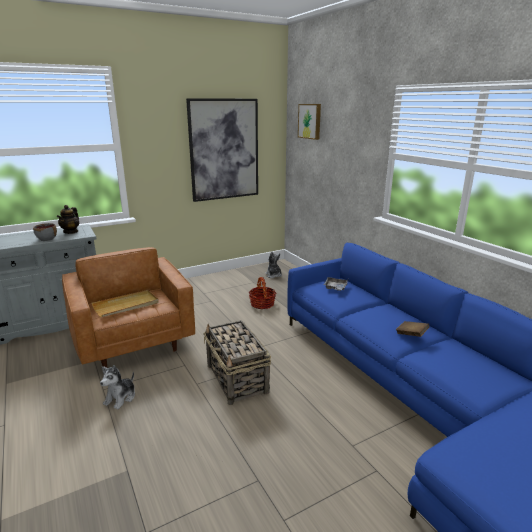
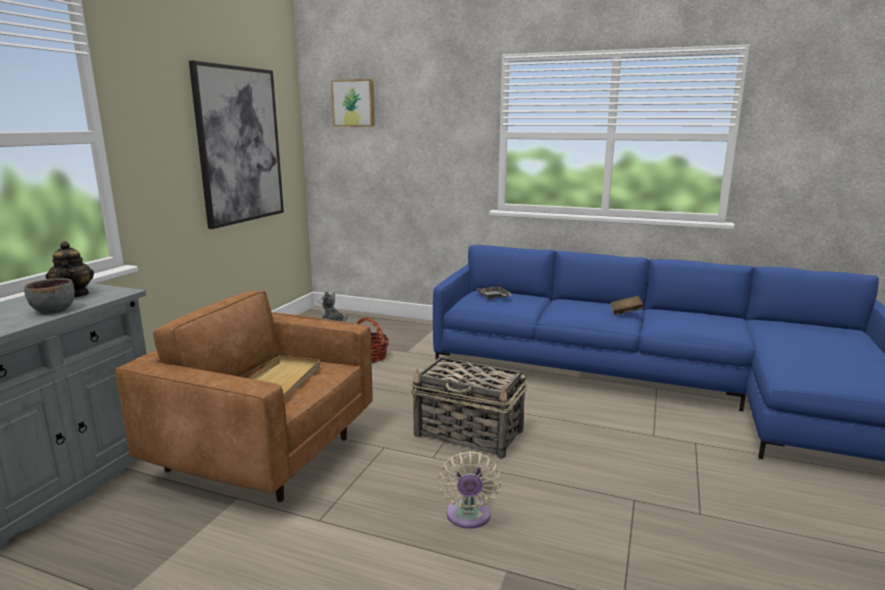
camera: 40 degrees left, 5 degrees down
(121, 398) = (363, 515): plush toy -> none
(158, 429) = (468, 517): none -> beige fan

